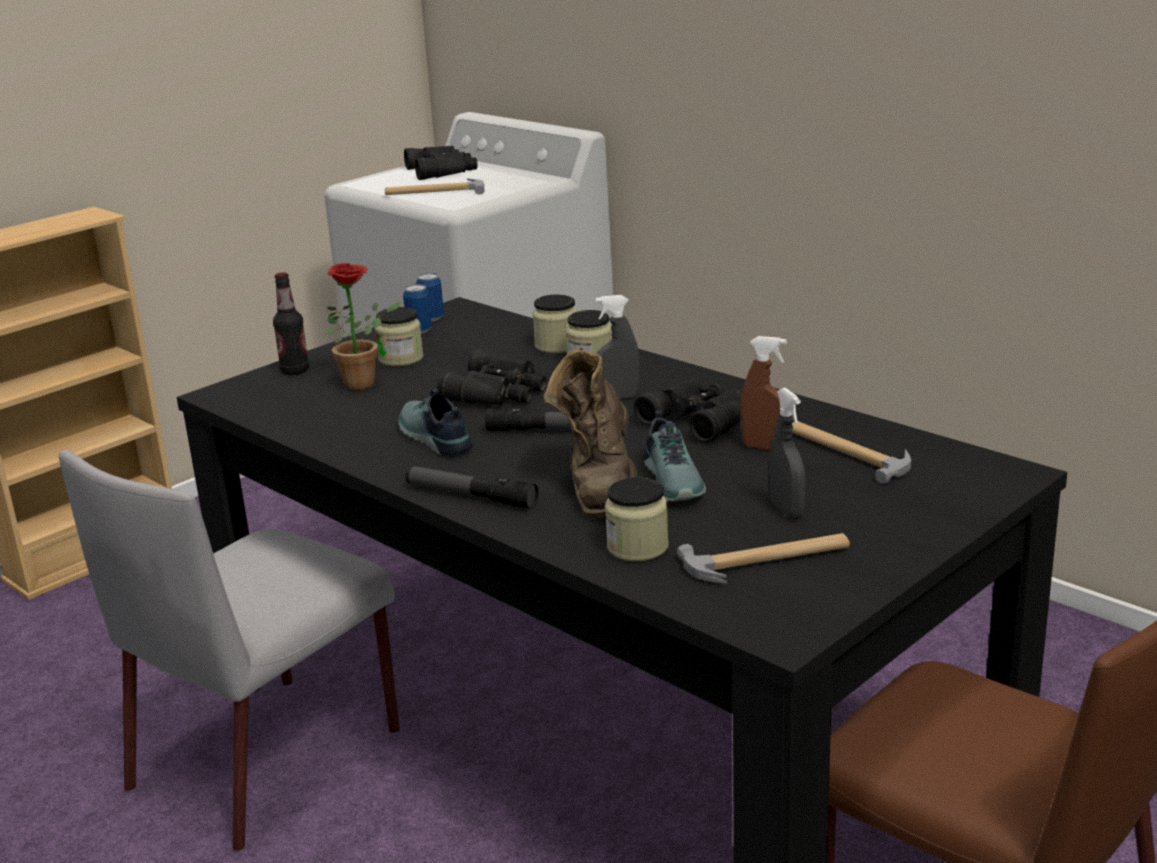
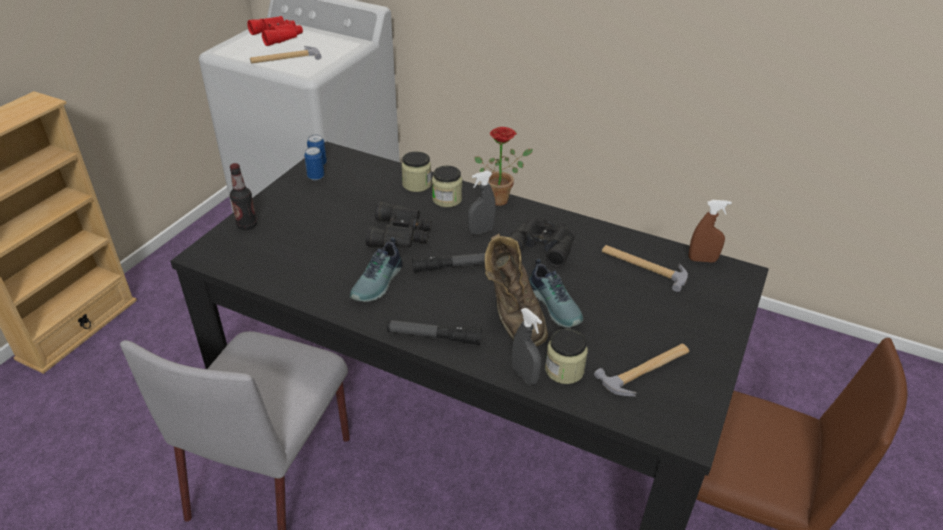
camera: 20 degrees left, 15 degrees up
(366, 383) = (305, 233): potted plant -> potted plant (501, 198)
(401, 358) = (317, 206): jar -> none
(432, 437) = (379, 282): shoe -> shoe turned 105 degrees counterclockwise
(443, 171) = (278, 35): black binoculars -> red binoculars
(766, 447) = (594, 267): brown spray bottle -> brown spray bottle (702, 260)
(786, 510) = (634, 323): grey spray bottle -> grey spray bottle (524, 375)

